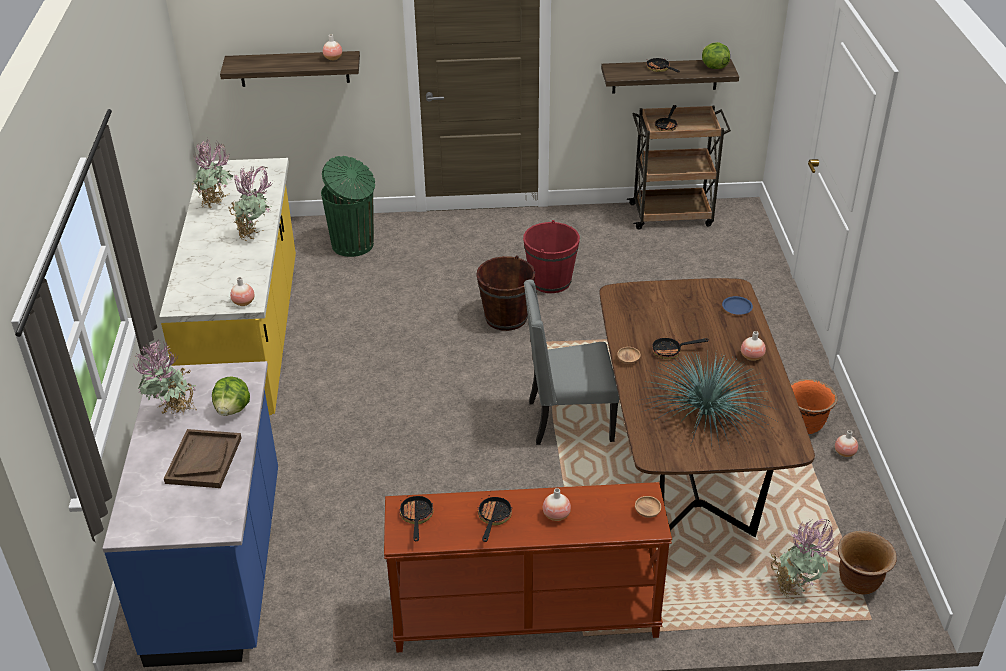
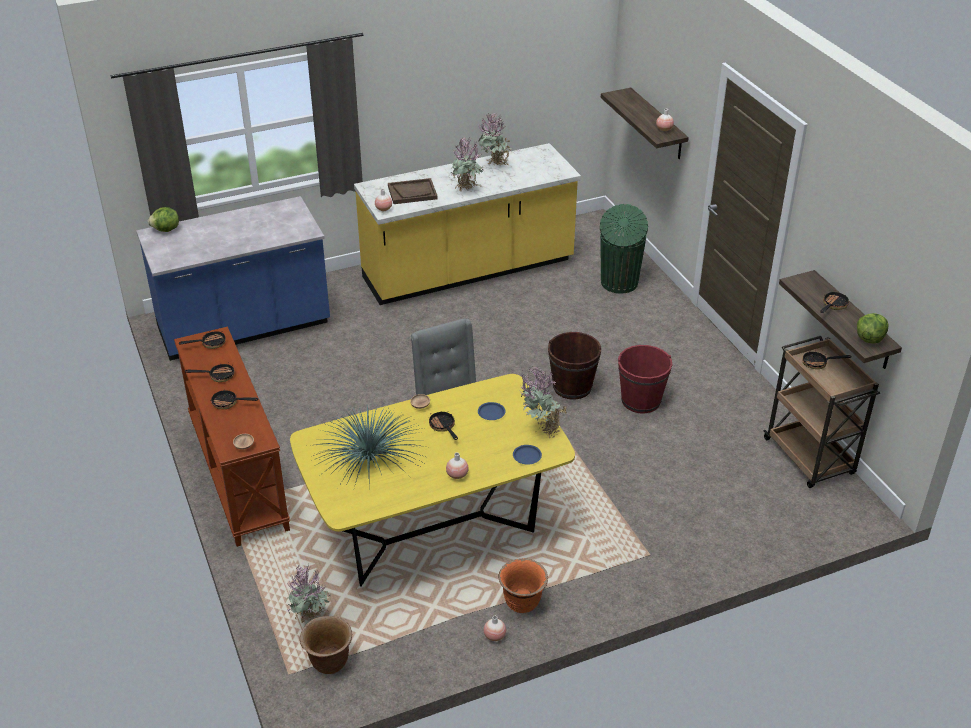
camera: 70 degrees right, 0 degrees up
(174, 415) = (256, 218): potted plant -> potted plant (541, 431)
(203, 460) = (218, 240): brown tray -> brown tray (412, 192)
(233, 409) = (269, 237): lettuce -> lettuce (166, 230)
(556, 515) = (228, 403): vase -> frying pan
(660, 315) = (491, 413): none -> blue plate
(687, 464) = (434, 531): brown dining table -> yellow dining table

